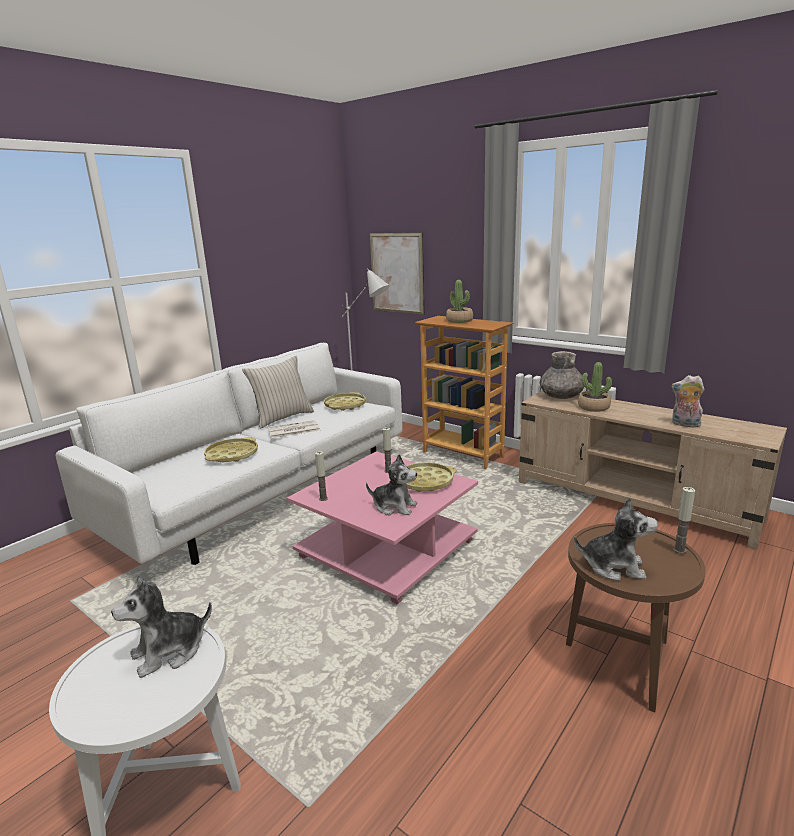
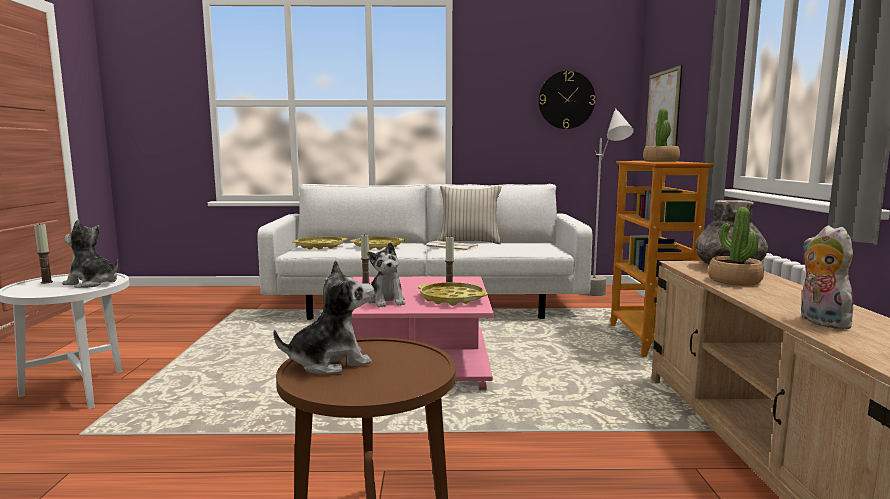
camera: 50 degrees right, 10 degrees down
(302, 257) = (566, 100): none -> wall clock
(345, 405) = (532, 245): yellow tray -> yellow tray (320, 246)
(614, 566) = (330, 362): plush toy -> plush toy turned 90 degrees counterclockwise
(679, 550) = (412, 384): candle -> candle (46, 282)

